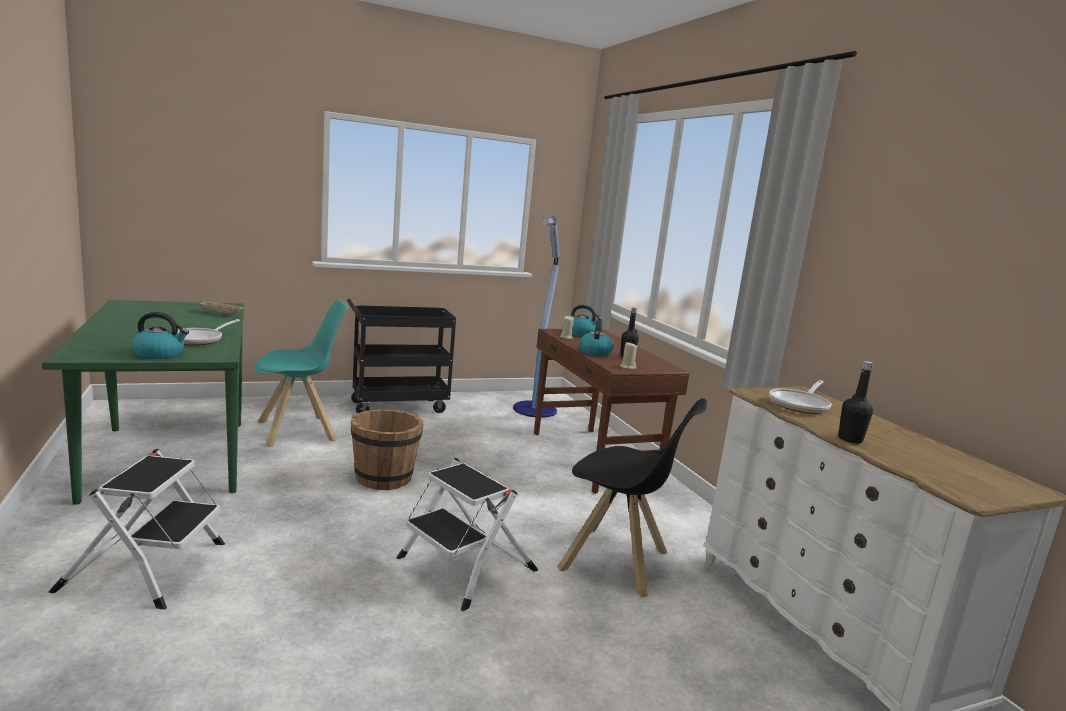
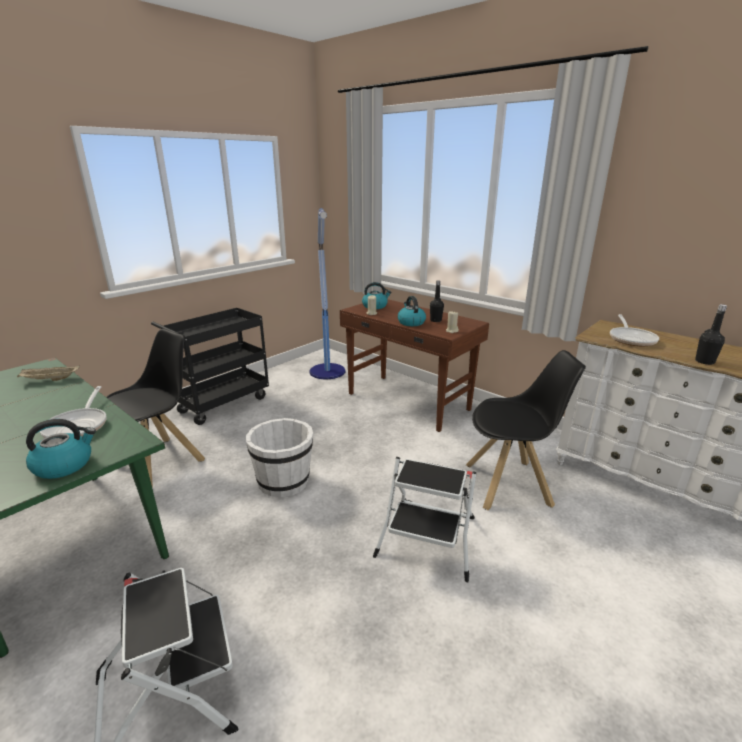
camera: 25 degrees left, 10 degrees up
(299, 431) = (161, 461): turquoise chair -> black chair
(384, 478) = (284, 481): brown bucket -> white bucket

